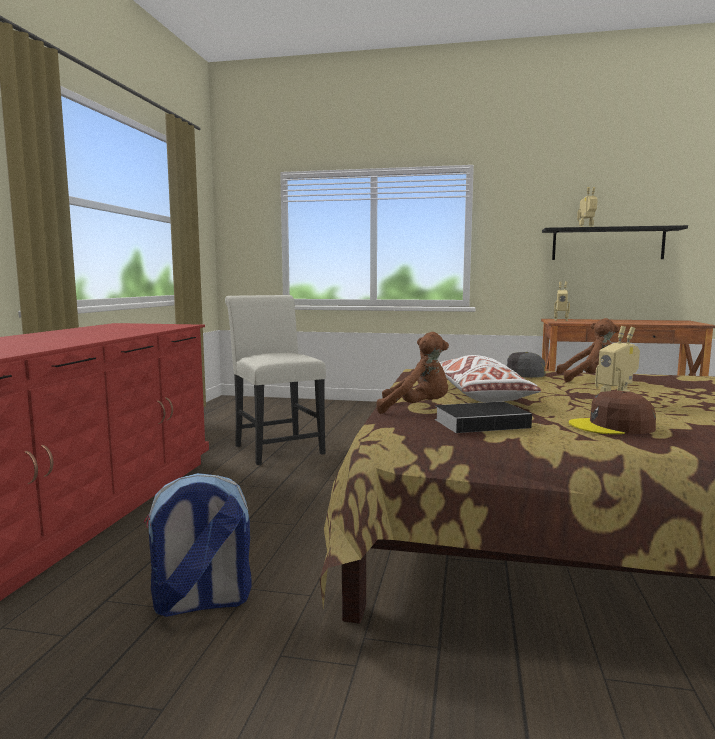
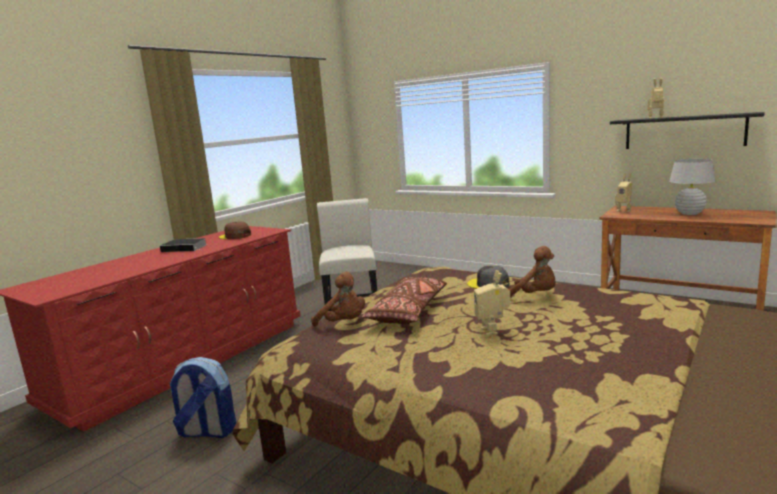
camera: 25 degrees right, 5 degrees up
(480, 395) = (409, 311): white pillow -> brown pillow
(483, 423) = (355, 345): book -> book (185, 248)
(612, 426) = (433, 359): brown cap -> brown cap (235, 236)
(626, 321) = (689, 213): none -> white table lamp

